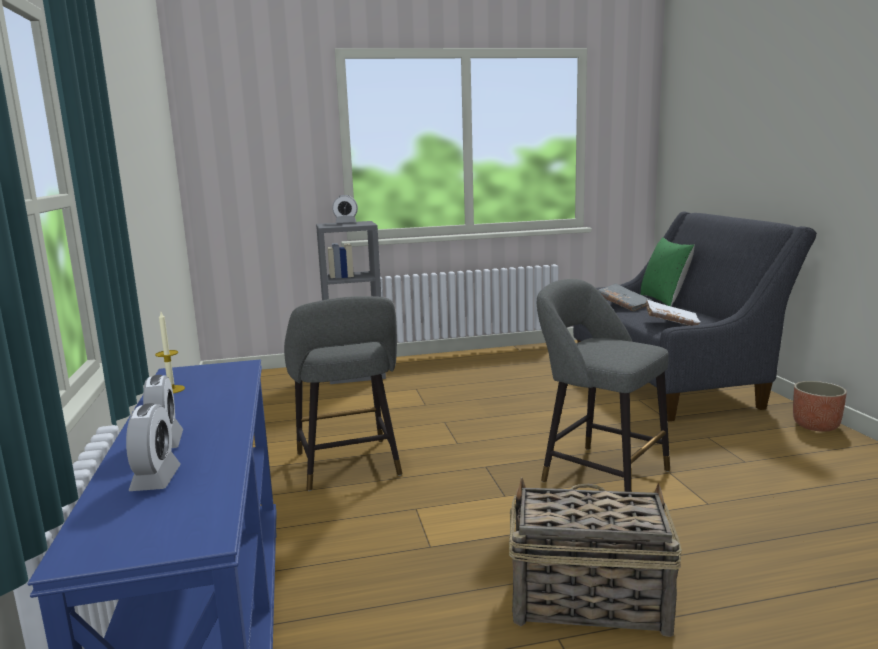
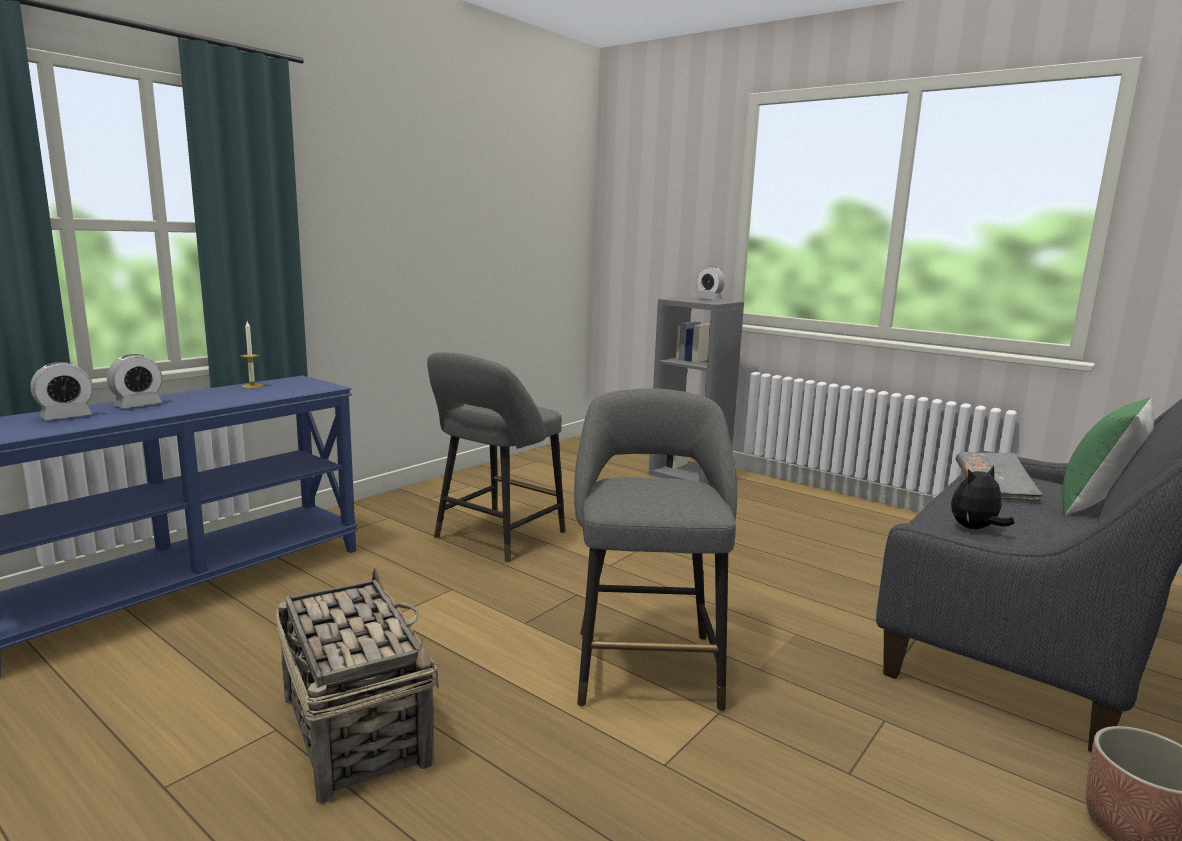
camera: 50 degrees right, 0 degrees up
(671, 323) = (975, 529): white book -> plush toy

